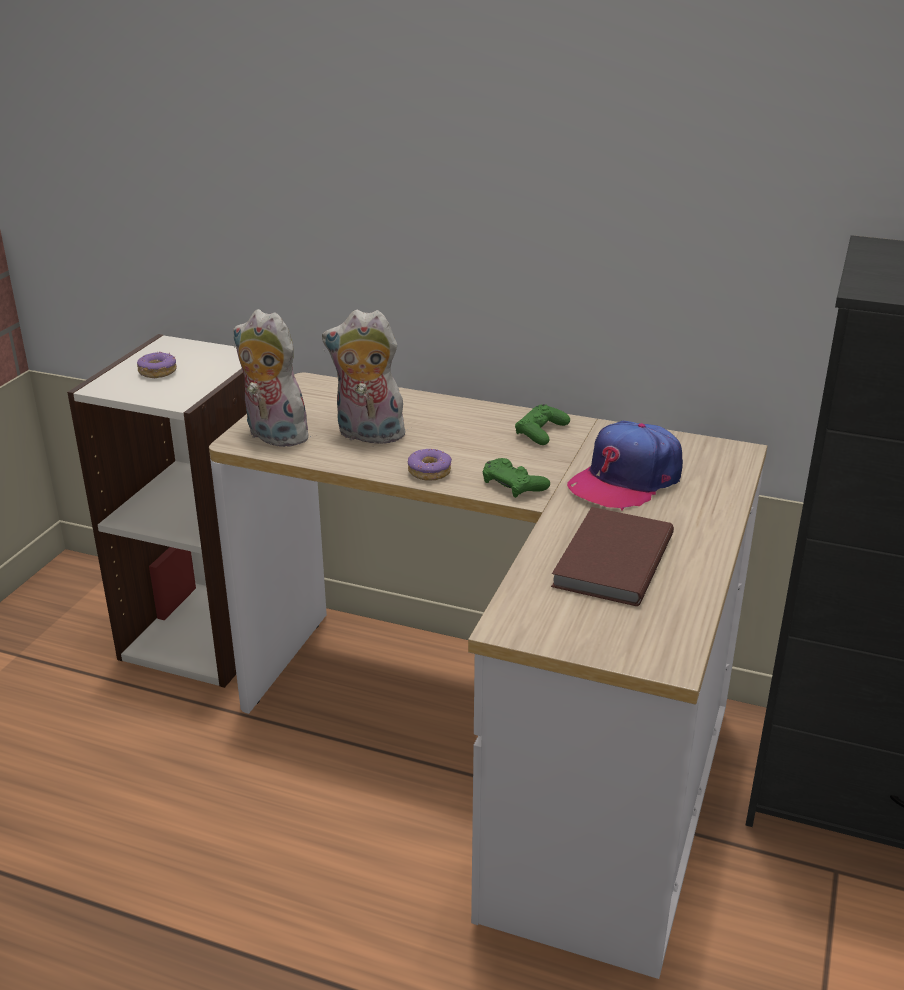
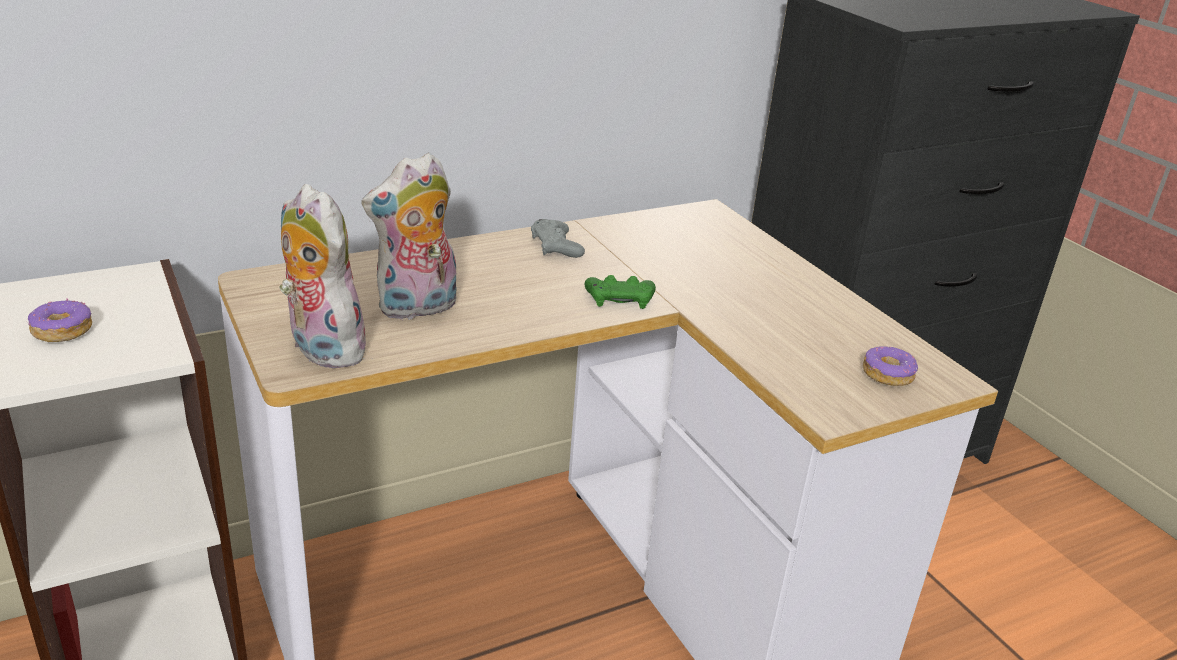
camera: 50 degrees left, 0 degrees up
(272, 436) = (320, 349): plush toy -> plush toy turned 60 degrees clockwise
(430, 472) = (536, 318): donut -> donut (888, 374)
(541, 431) = (556, 246): green game controller -> grey game controller
(609, 561) = (791, 327): brown book -> none
(625, 480) = (685, 261): cap -> none

